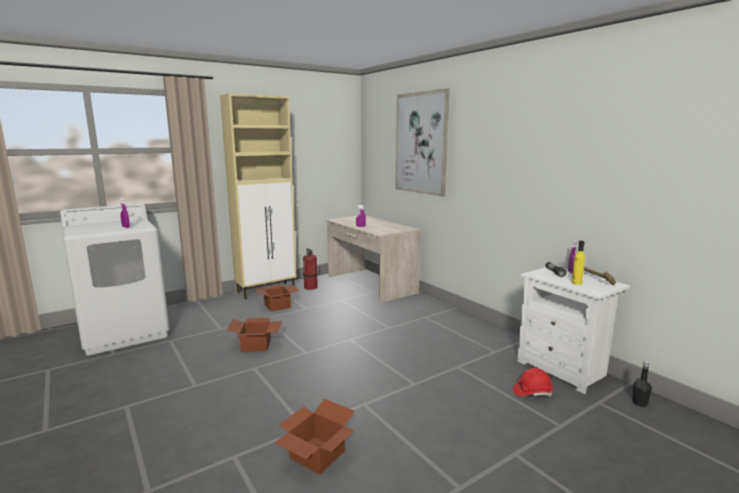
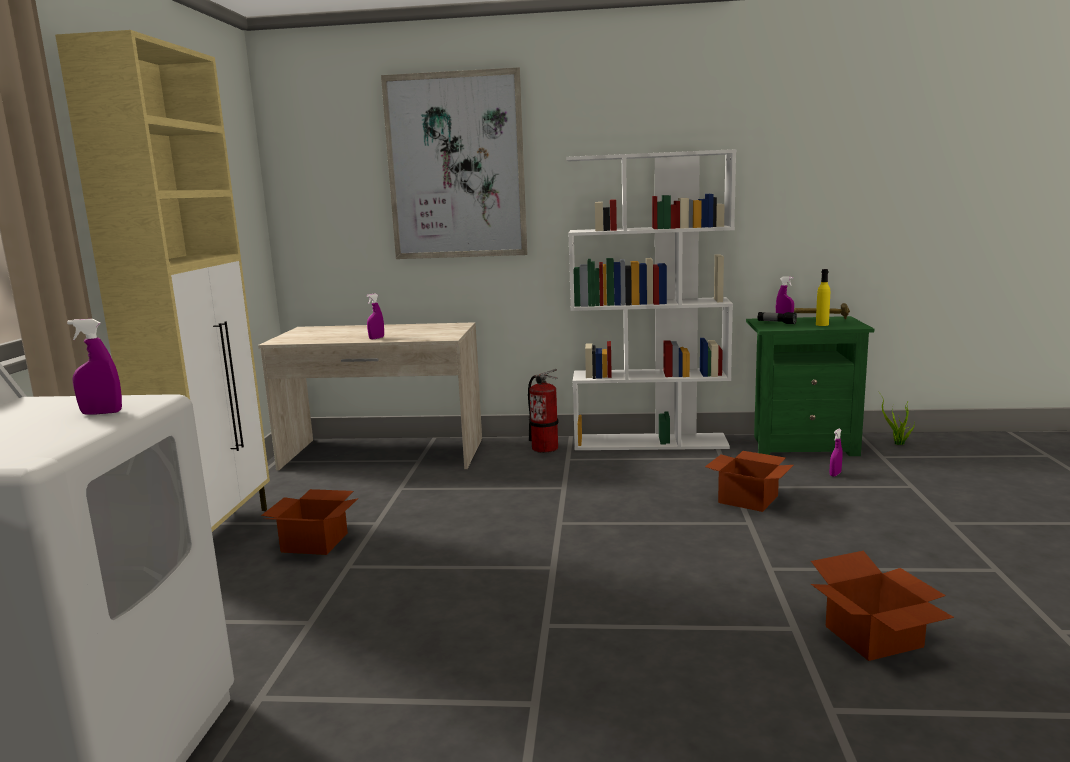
camera: 50 degrees left, 0 degrees up
(257, 345) = (457, 602): cardboard box -> cardboard box (749, 499)
(311, 287) = (293, 495): fire extinguisher -> fire extinguisher (545, 448)
(483, 327) = (651, 442): none -> white bookcase
(532, 392) = (835, 474): red hard hat -> purple spray bottle
(564, 369) = (802, 445): white nightstand -> green nightstand
(639, 403) = (898, 444): black bottle -> potted plant

